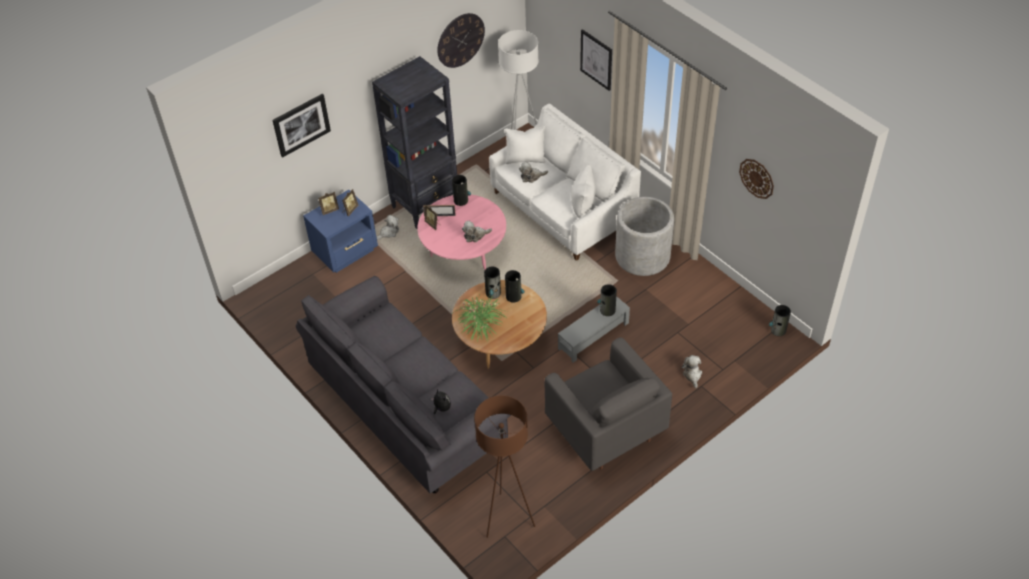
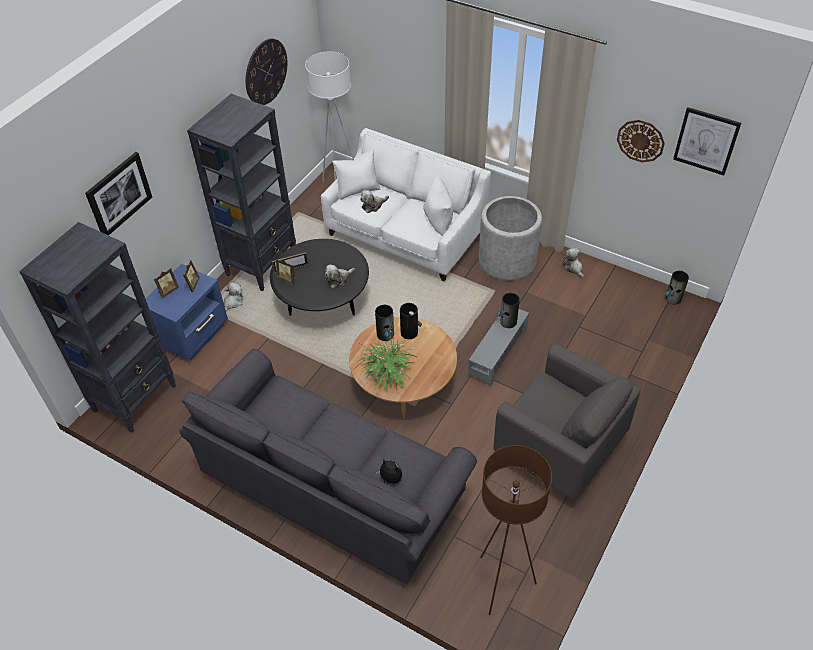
camera: 20 degrees left, 0 degrees up
(282, 292) = (136, 398): none -> black bookcase
(461, 200) = (307, 247): vase -> none
(464, 251) = (323, 302): pink coffee table -> black coffee table
(596, 59) = (418, 63): picture -> picture (706, 141)
(692, 375) = (615, 365): plush toy -> plush toy (573, 268)

